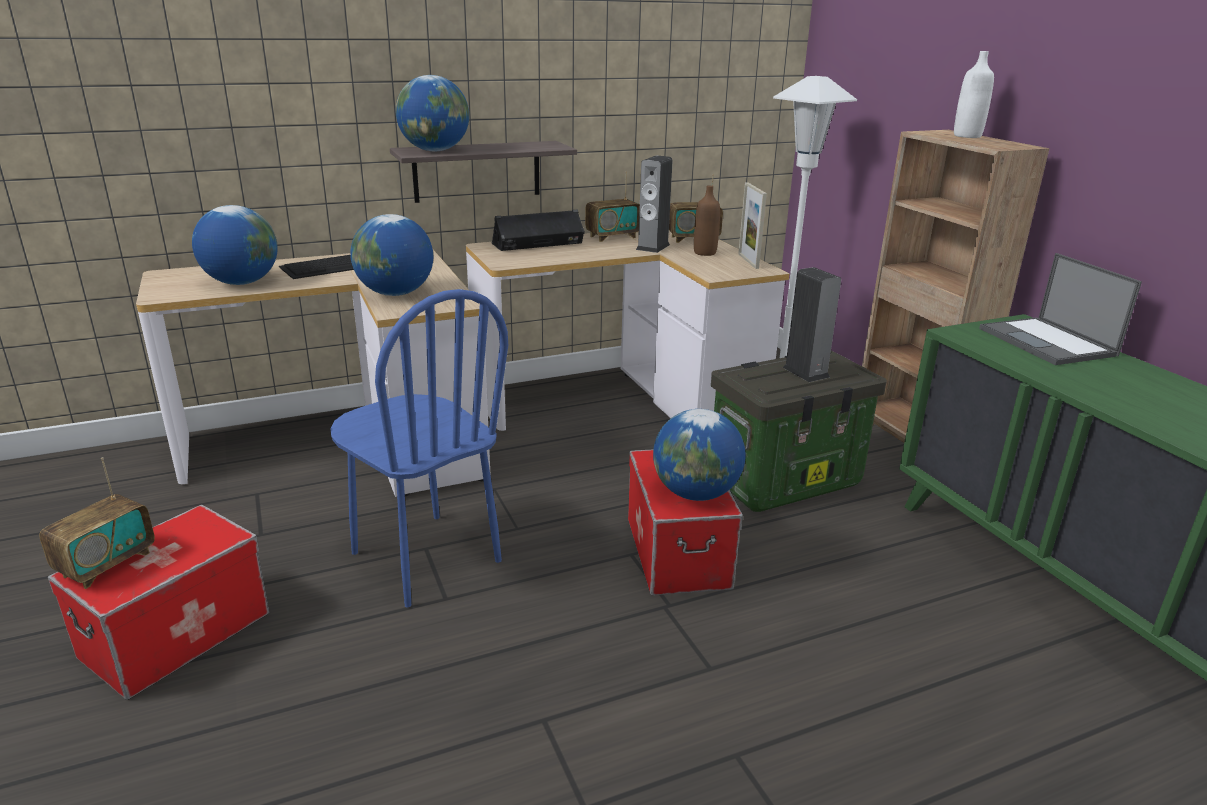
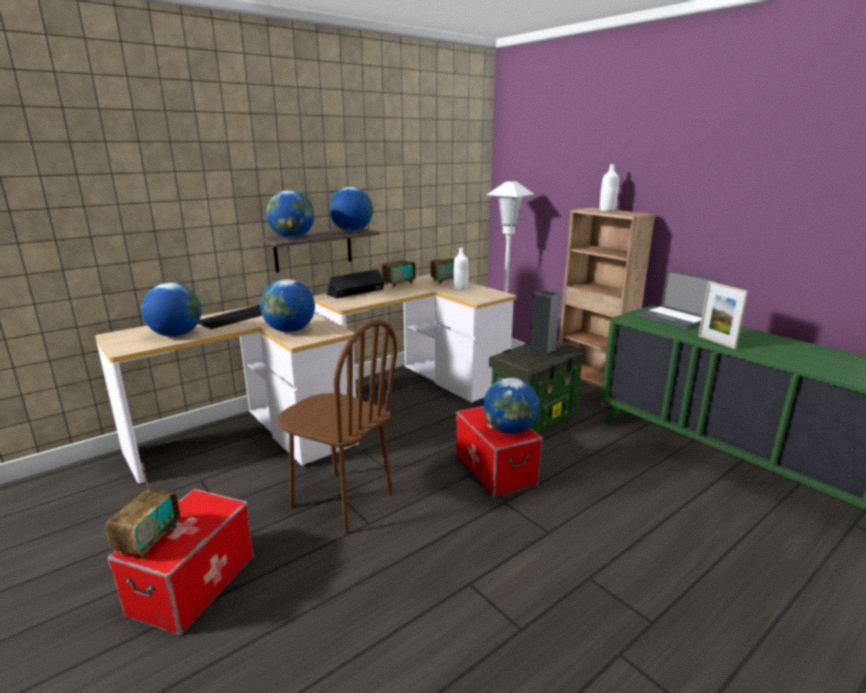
camera: 15 degrees left, 5 degrees down
(425, 557) = (341, 501): blue chair -> brown chair
(535, 146) = (352, 231): none -> globe
(653, 247) = (427, 287): speaker -> none
(705, 253) = (460, 288): brown bottle -> white bottle
(748, 261) = (488, 290): picture frame -> picture frame (716, 342)

